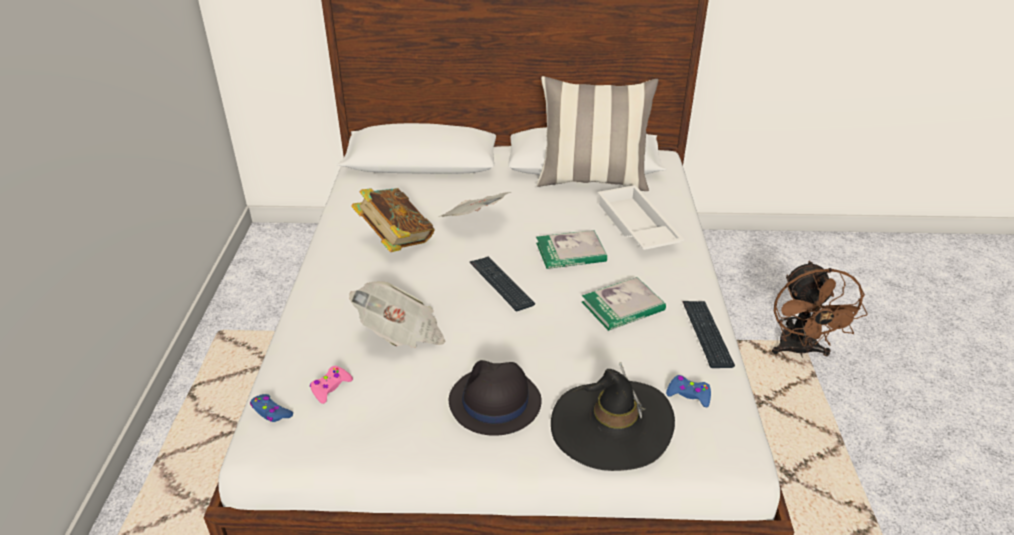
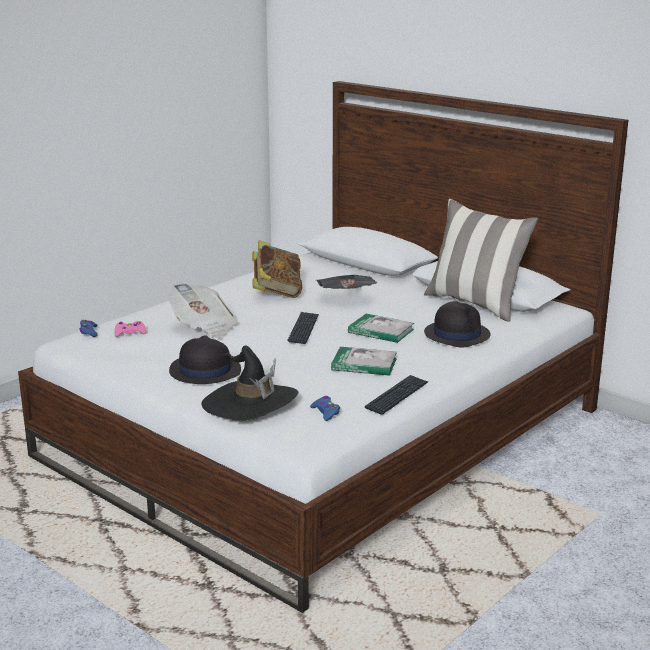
camera: 40 degrees right, 15 degrees down
(635, 226) = (456, 334): white tray -> black hat
(799, 351) = (586, 518): brown fan -> none

